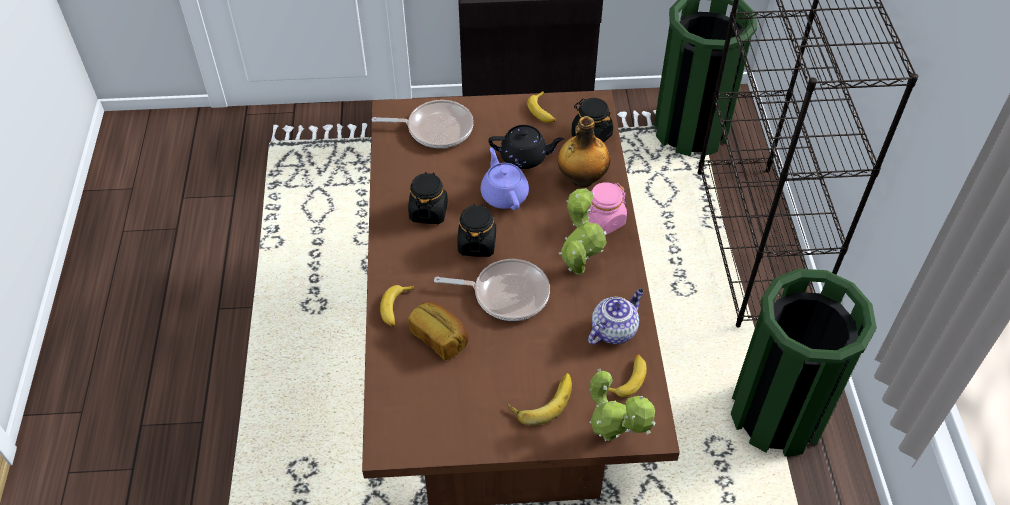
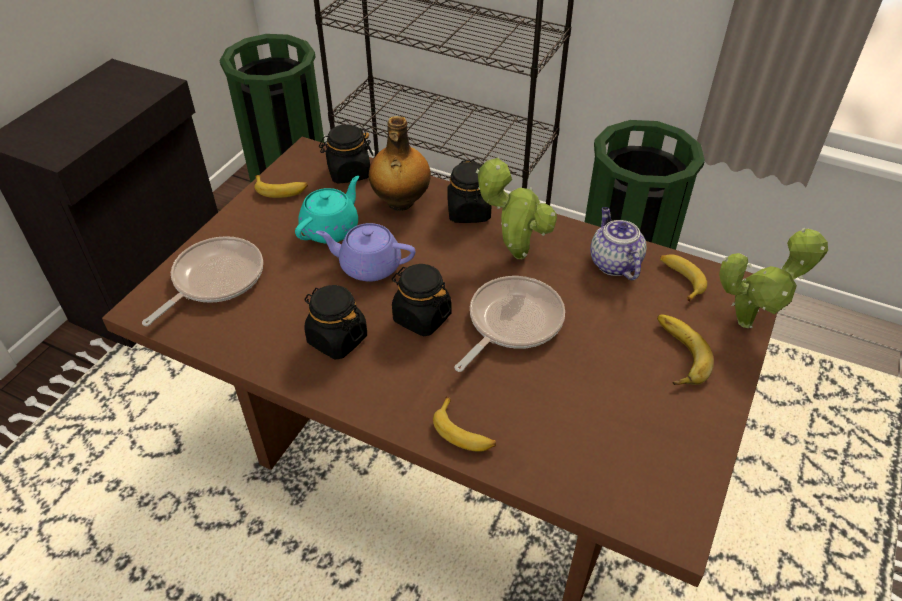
camera: 60 degrees left, 5 degrees down
(440, 338) = (537, 407): bread -> none
(525, 157) = (331, 229): black teapot -> turquoise teapot
(603, 221) = (469, 212): pink jar -> black jar

